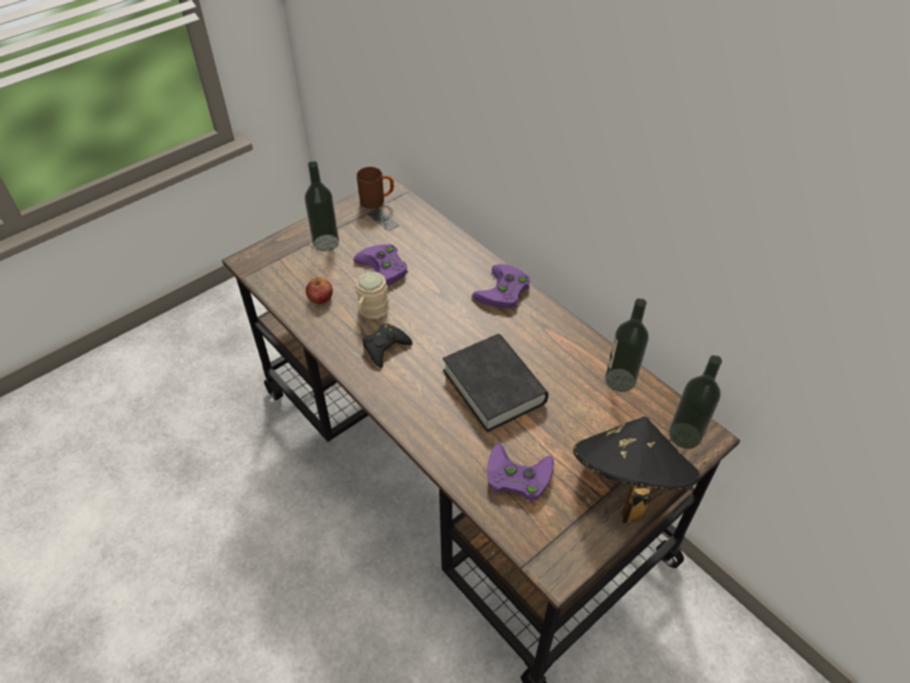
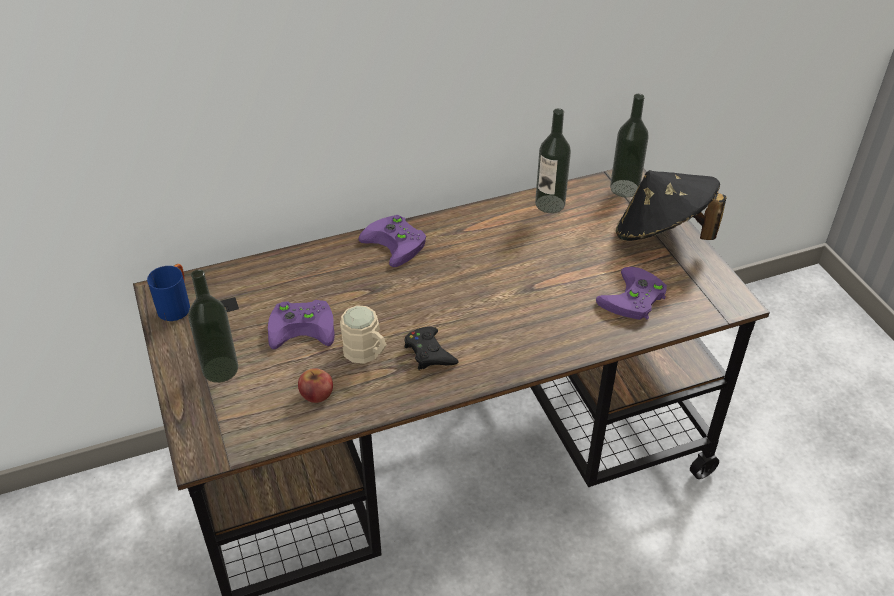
camera: 70 degrees left, 5 degrees down
(377, 201) = (176, 305): brown mug -> blue mug
(494, 387) = (522, 285): black book -> none

